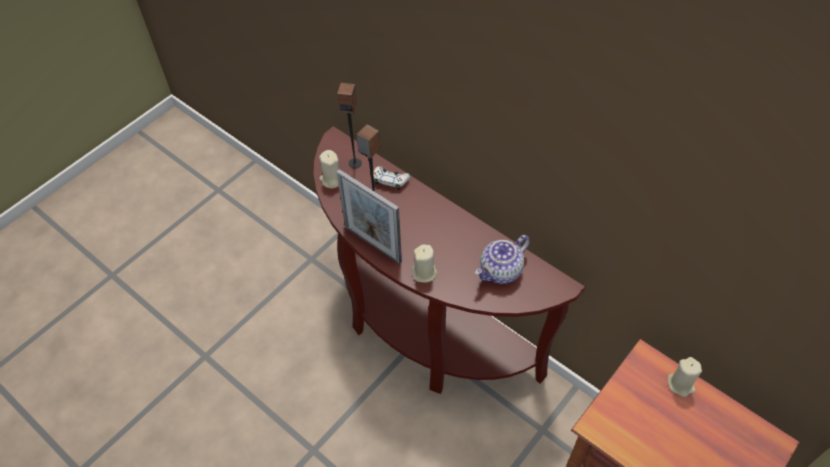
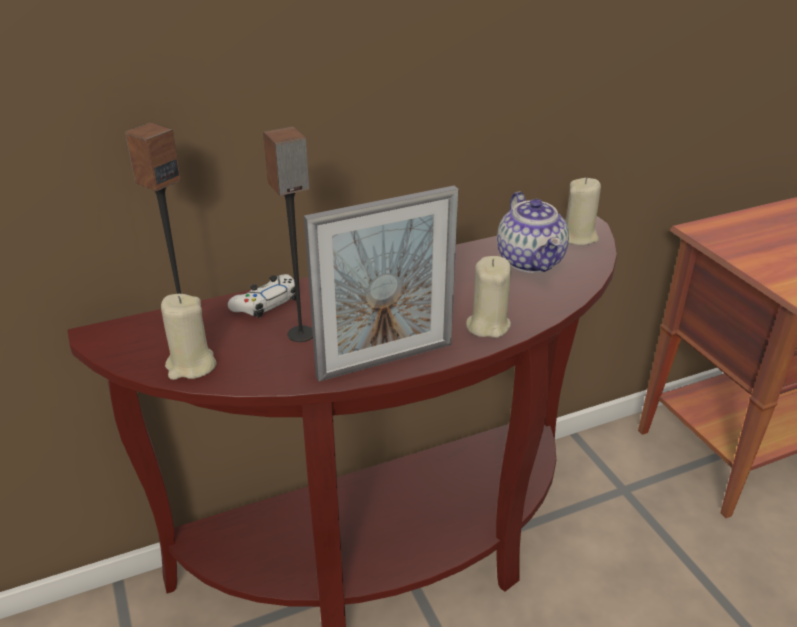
camera: 65 degrees left, 20 degrees down
(681, 384) = (747, 221): beige candle -> beige candle (578, 237)

